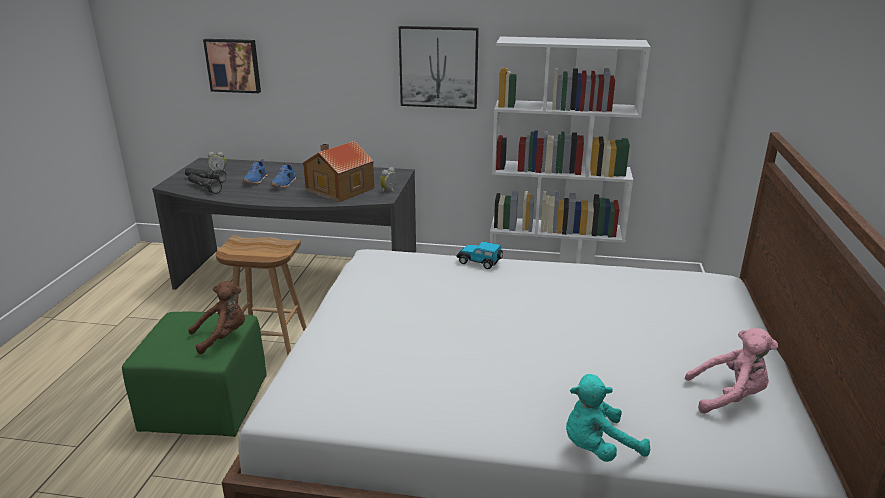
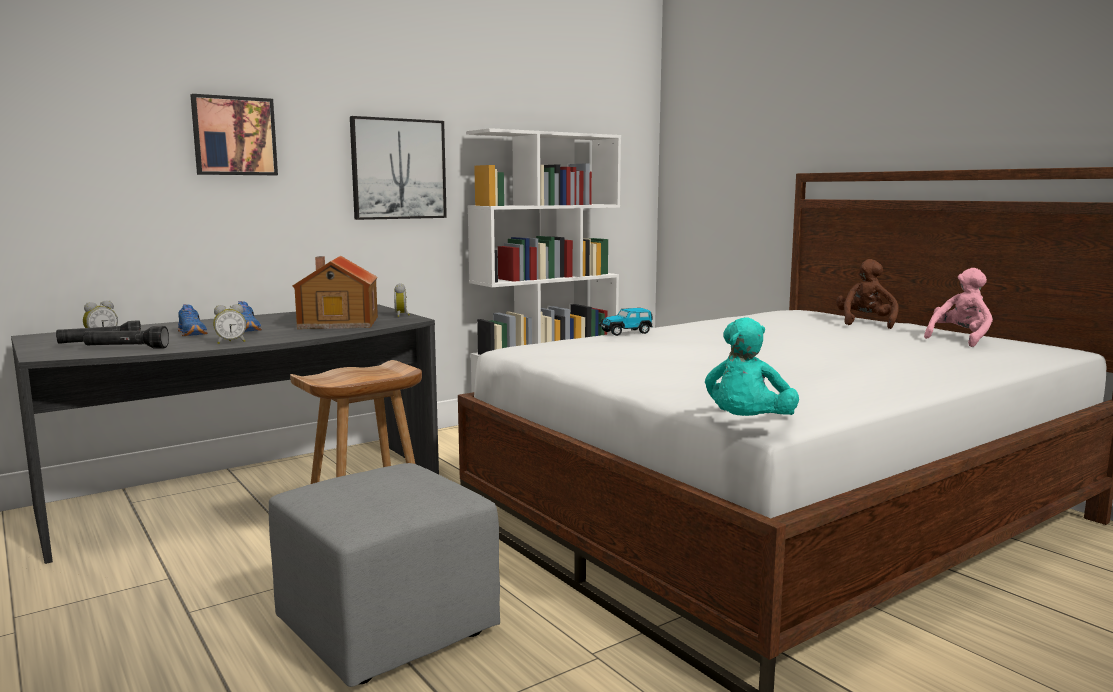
camera: 45 degrees left, 15 degrees down
(206, 405) = (384, 629): green ottoman -> grey ottoman
(223, 337) = (429, 479): brown plush toy -> brown plush toy (865, 323)
(233, 65) = (86, 172): picture -> picture (234, 136)
(250, 197) = (231, 342): none -> alarm clock
(598, 448) = (985, 369): turquoise plush toy -> turquoise plush toy (747, 425)

